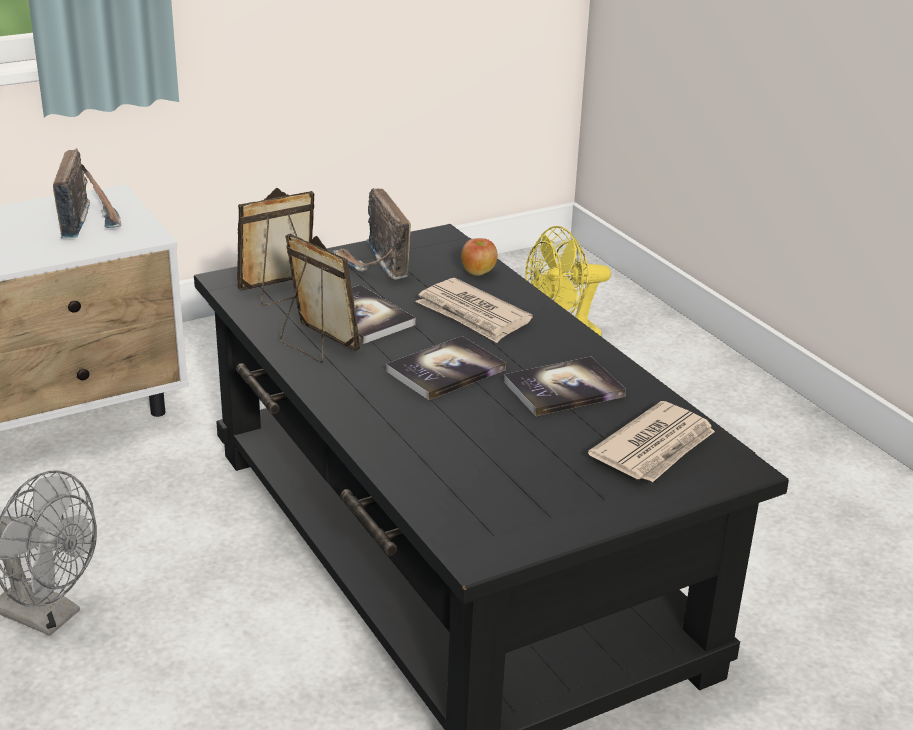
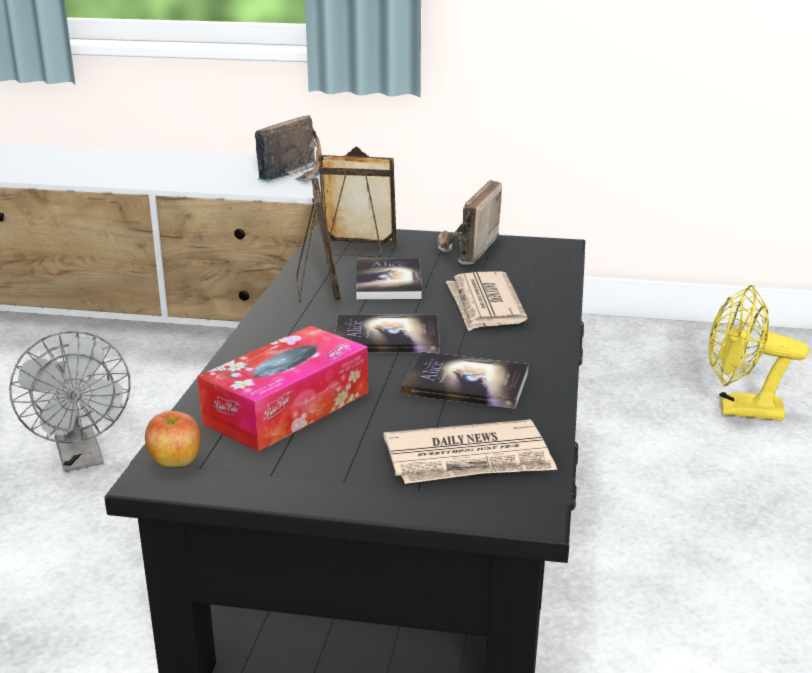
camera: 40 degrees right, 5 degrees down
(474, 461) = (287, 408): none -> tissue box
(478, 272) = (545, 278): apple -> apple (175, 463)

